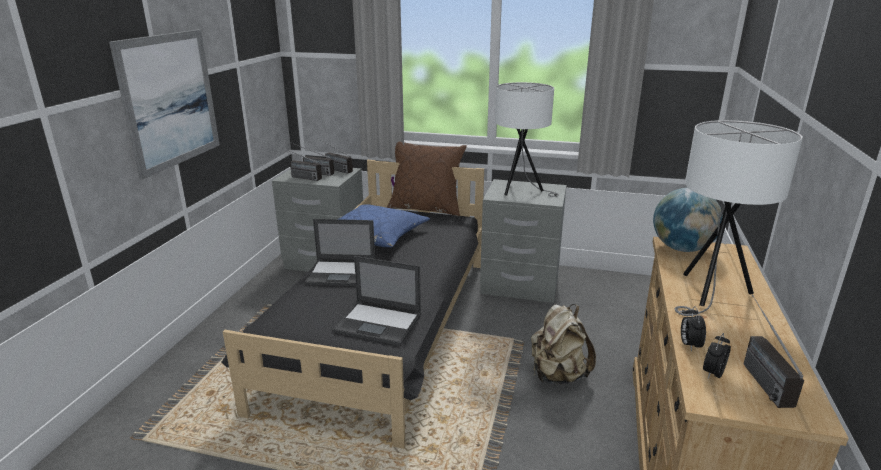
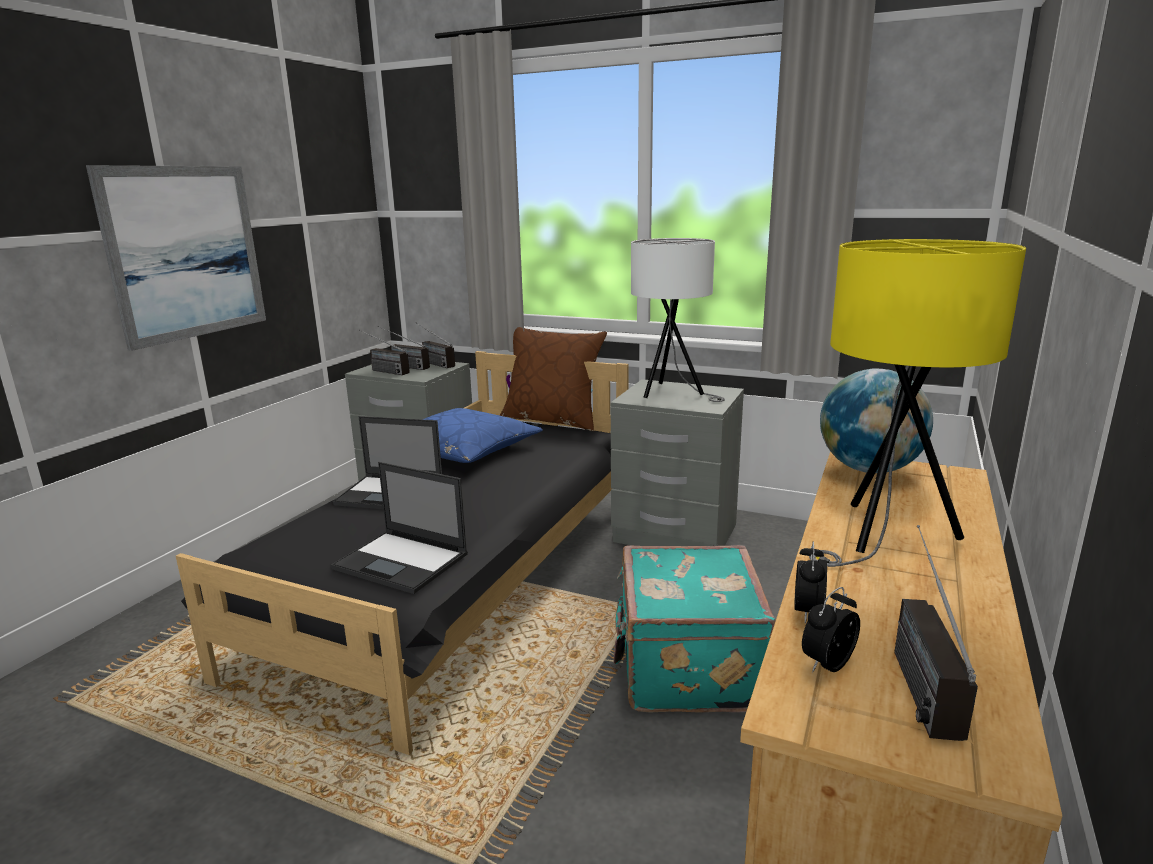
camera: 10 degrees right, 5 degrees down
(557, 375) = (686, 667): beige backpack -> turquoise suitcase
(709, 294) = (884, 535): white table lamp -> yellow table lamp

